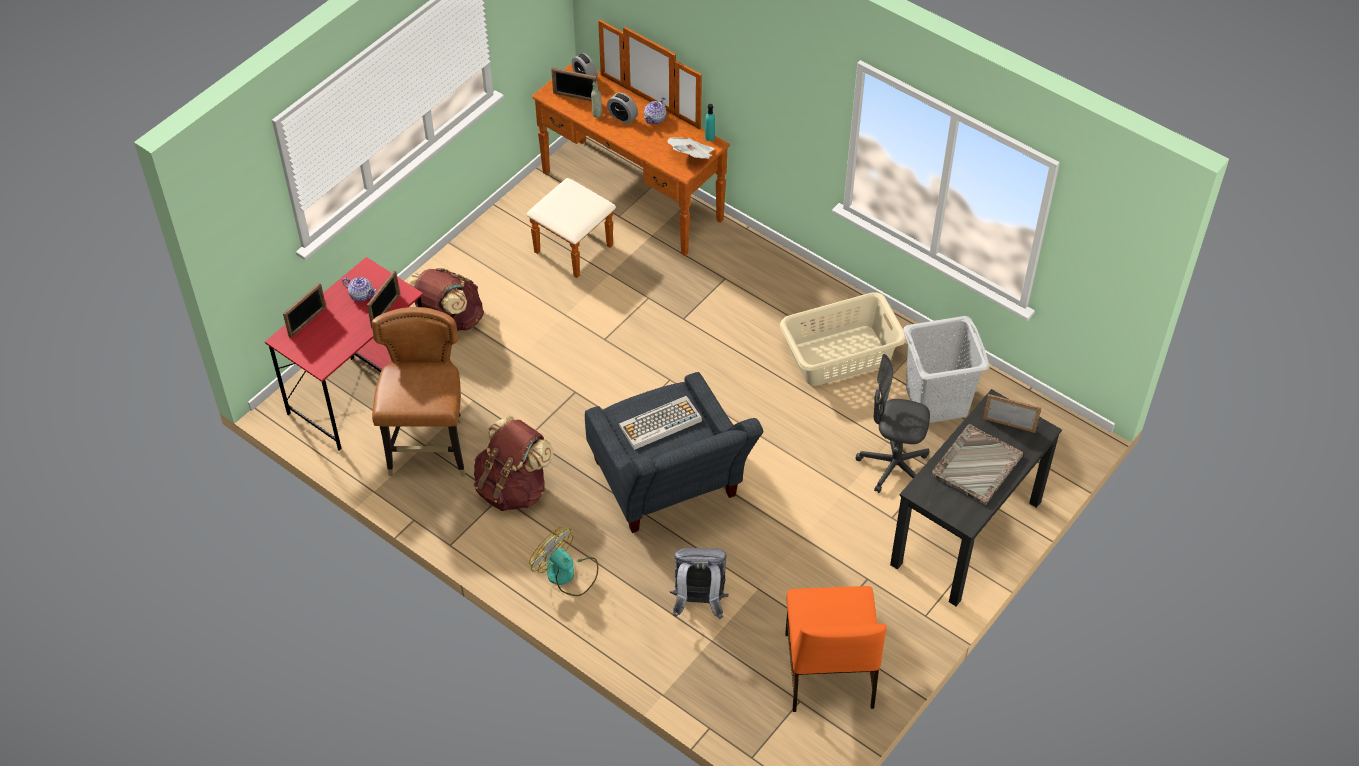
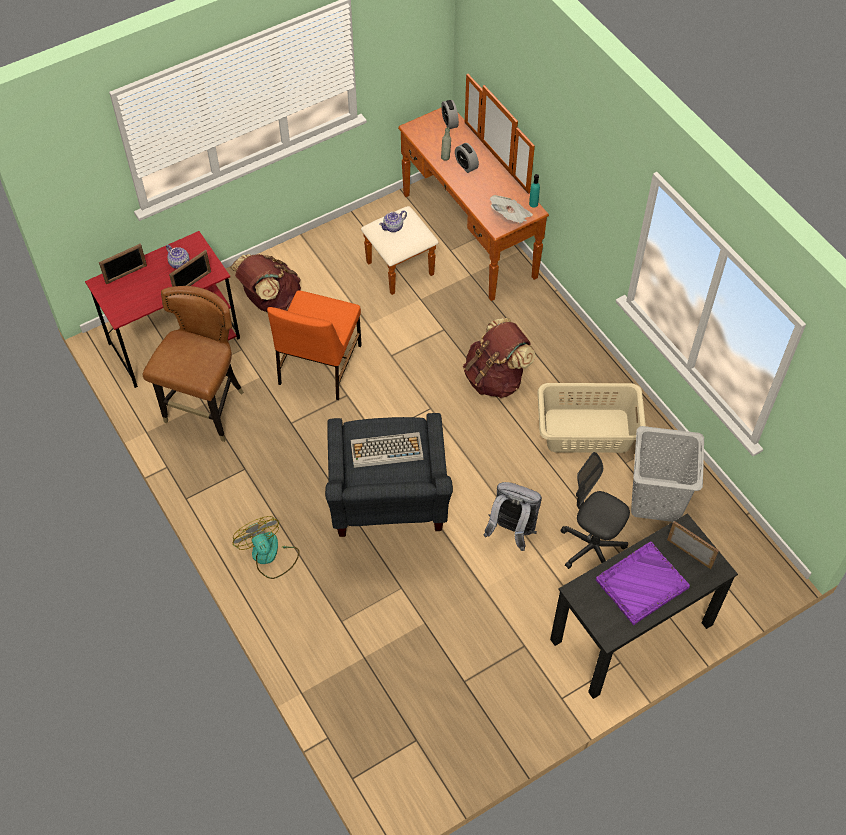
camera: 20 degrees right, 5 degrees up
(513, 488) = (259, 464): brown backpack -> brown backpack (495, 378)
(575, 97) = (433, 137): picture frame -> none
(655, 118) = (494, 174): teapot -> teapot (393, 227)
(698, 603) = (368, 619): grey backpack -> grey backpack (511, 531)
(828, 672) = (452, 722): orange chair -> orange chair (318, 366)
(976, 466) = (641, 584): grey tray -> purple tray

